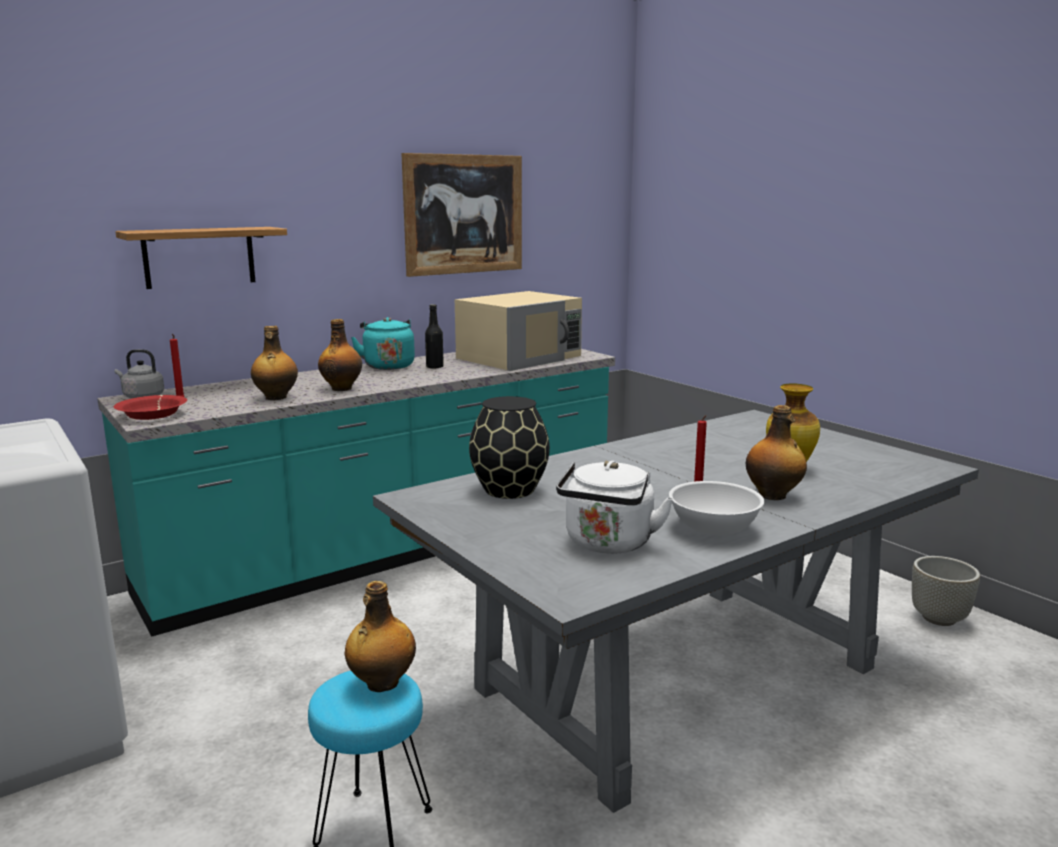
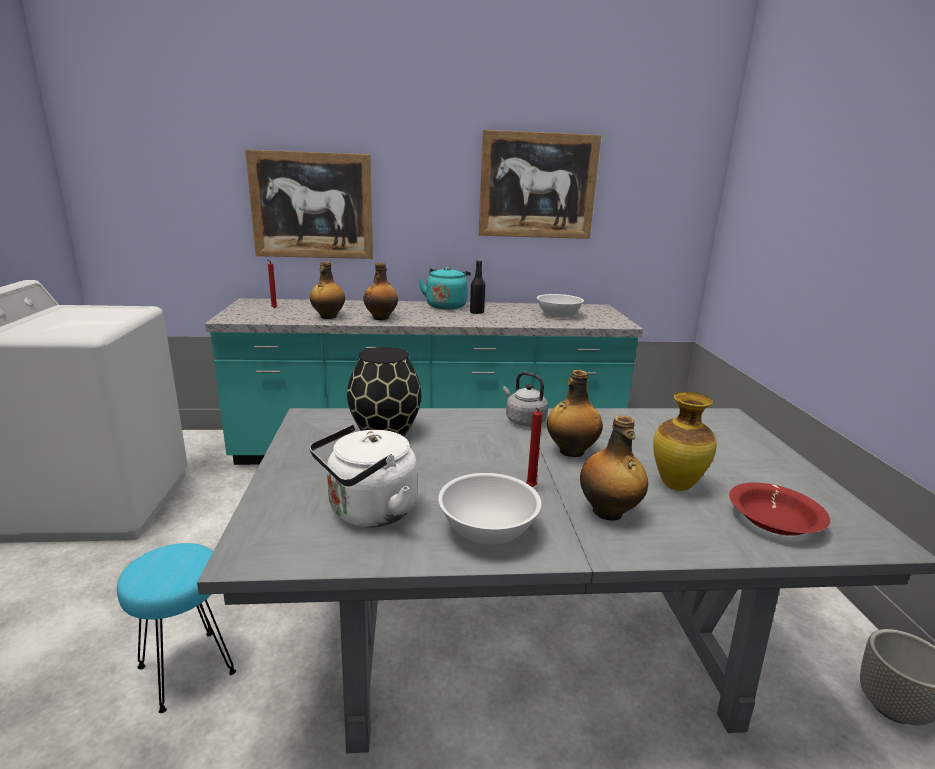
camera: 30 degrees right, 5 degrees up
(142, 396) = (260, 301): grey kettle -> grey kettle (523, 420)
(152, 415) = (238, 315): red bowl -> red bowl (774, 520)
(199, 257) = (312, 206): shelf -> picture
(381, 684) = (186, 564): bottle -> bottle (570, 451)
(520, 357) = (558, 315): beige microwave -> white bowl

